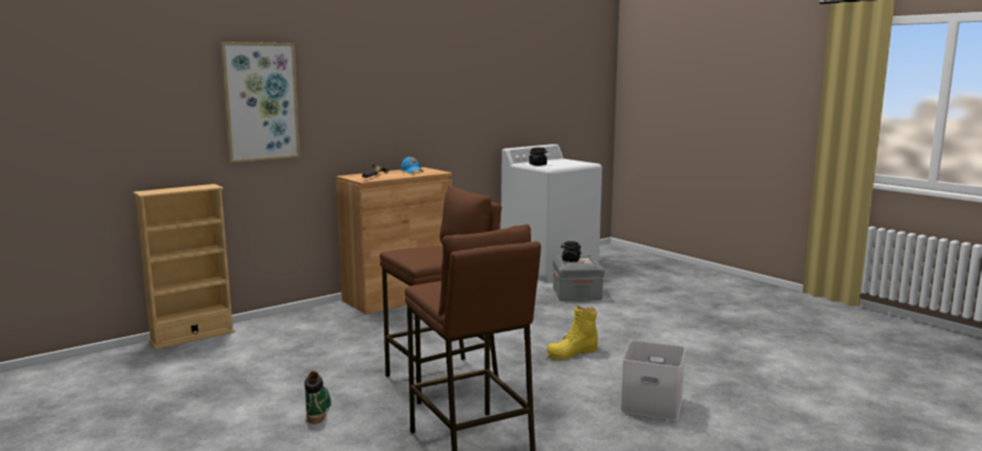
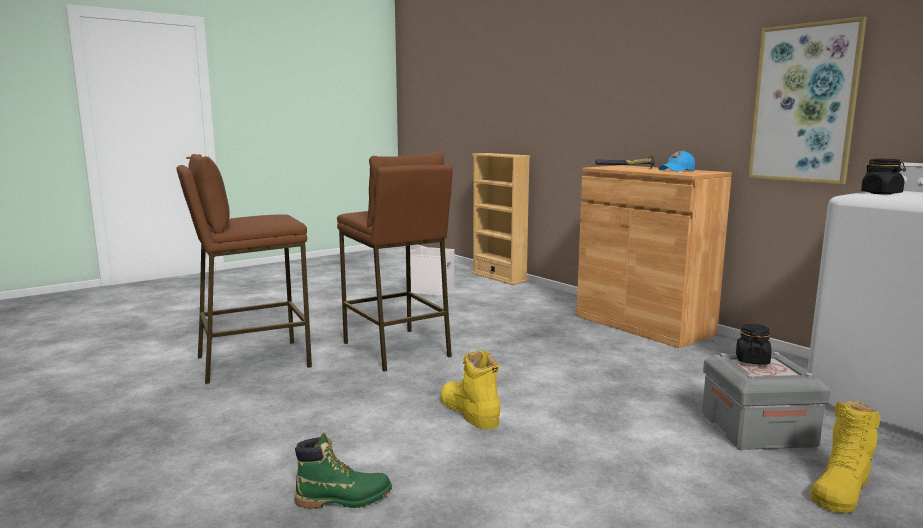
camera: 90 degrees right, 0 degrees up
(261, 102) = (569, 81): picture -> picture (804, 103)
(318, 409) = (349, 316): green boot -> green boot (344, 499)
(630, 290) = (841, 488): none -> yellow boot
(653, 404) = (286, 452): white storage box -> white storage box (431, 289)

